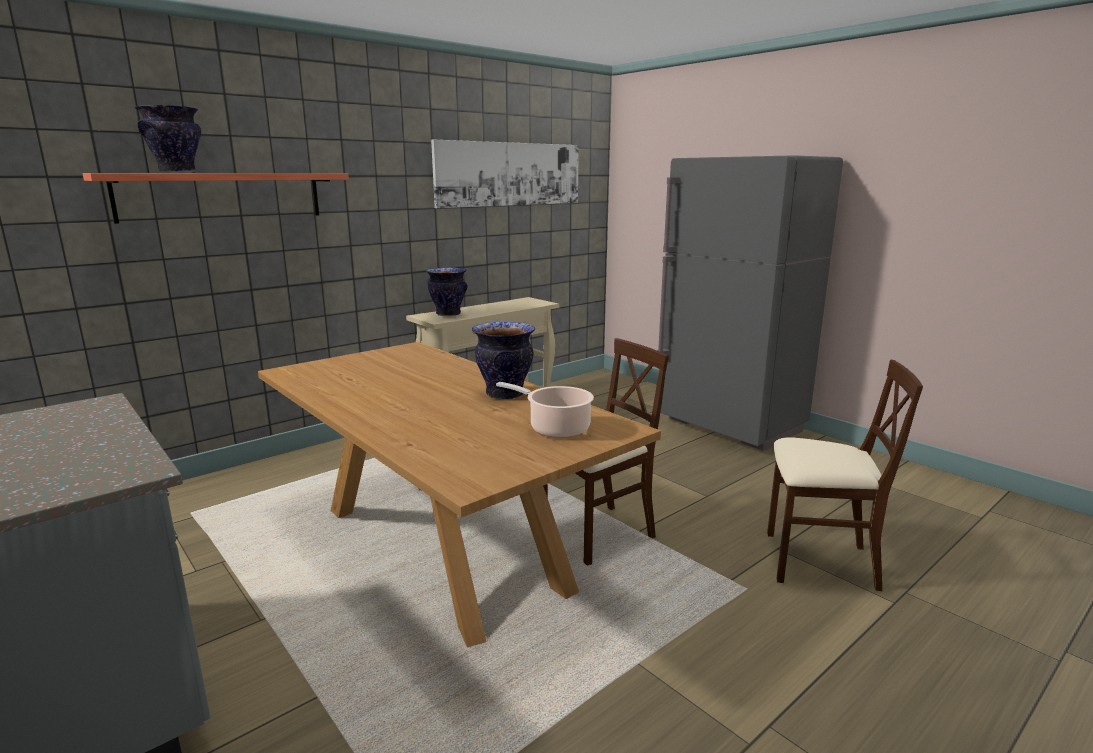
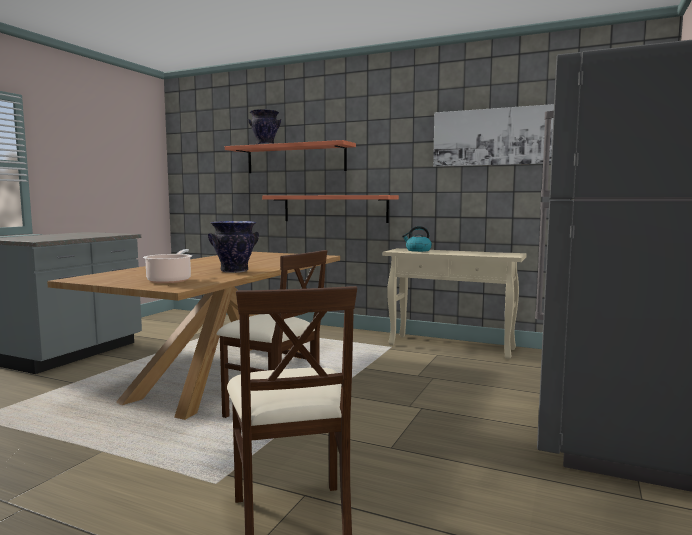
camera: 65 degrees right, 10 degrees down
(305, 273) = (335, 208): none -> shelf
(448, 314) = (418, 250): vase -> kettle

